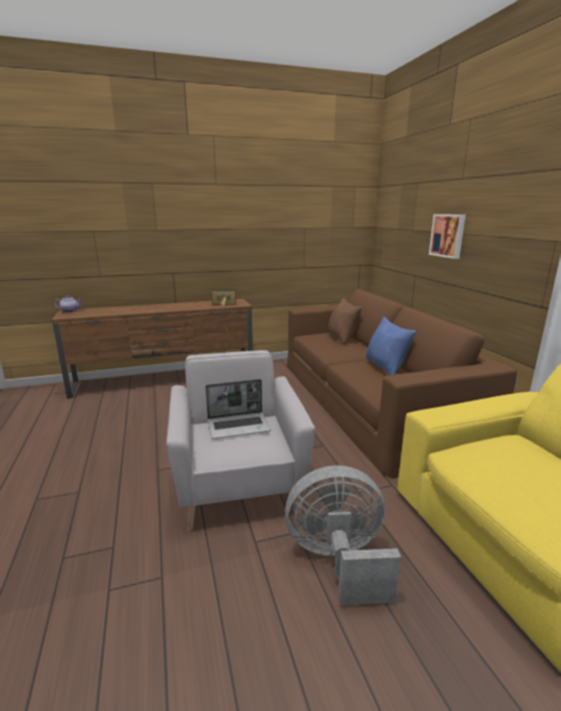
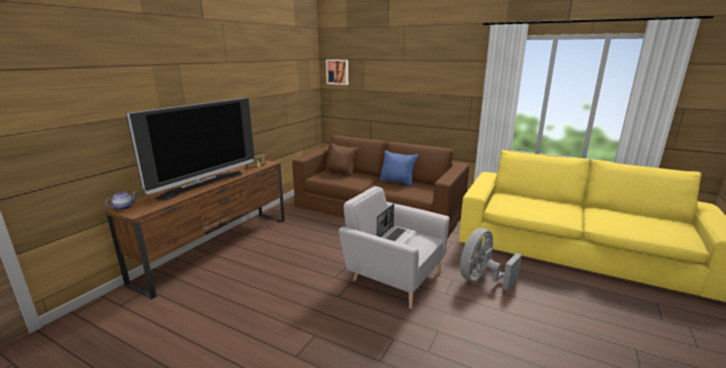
camera: 45 degrees left, 0 degrees up
(149, 308) = (203, 184): none -> television
(448, 235) = (398, 94): picture -> picture (337, 72)

